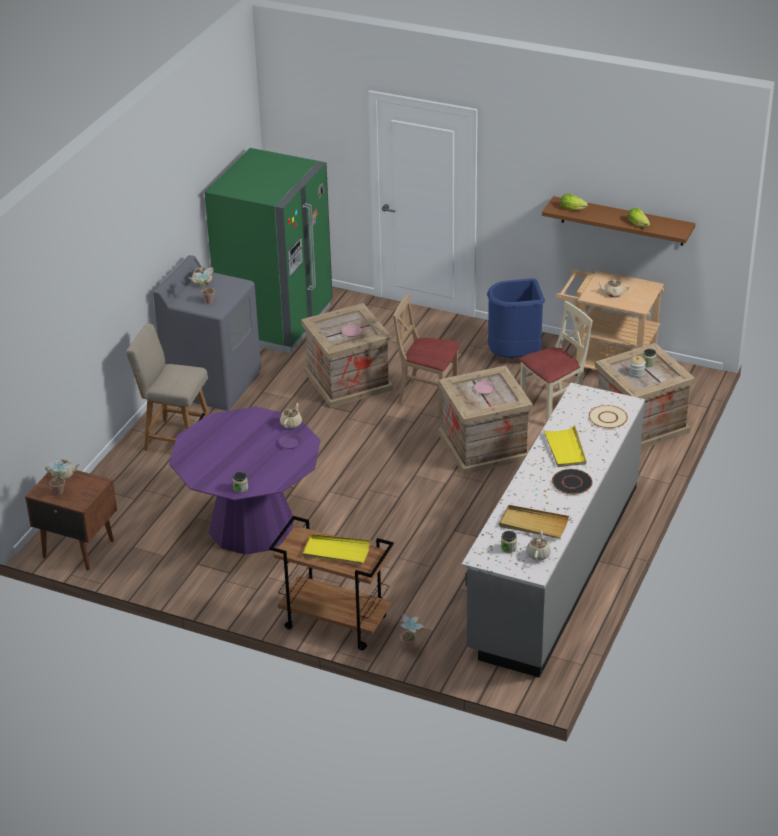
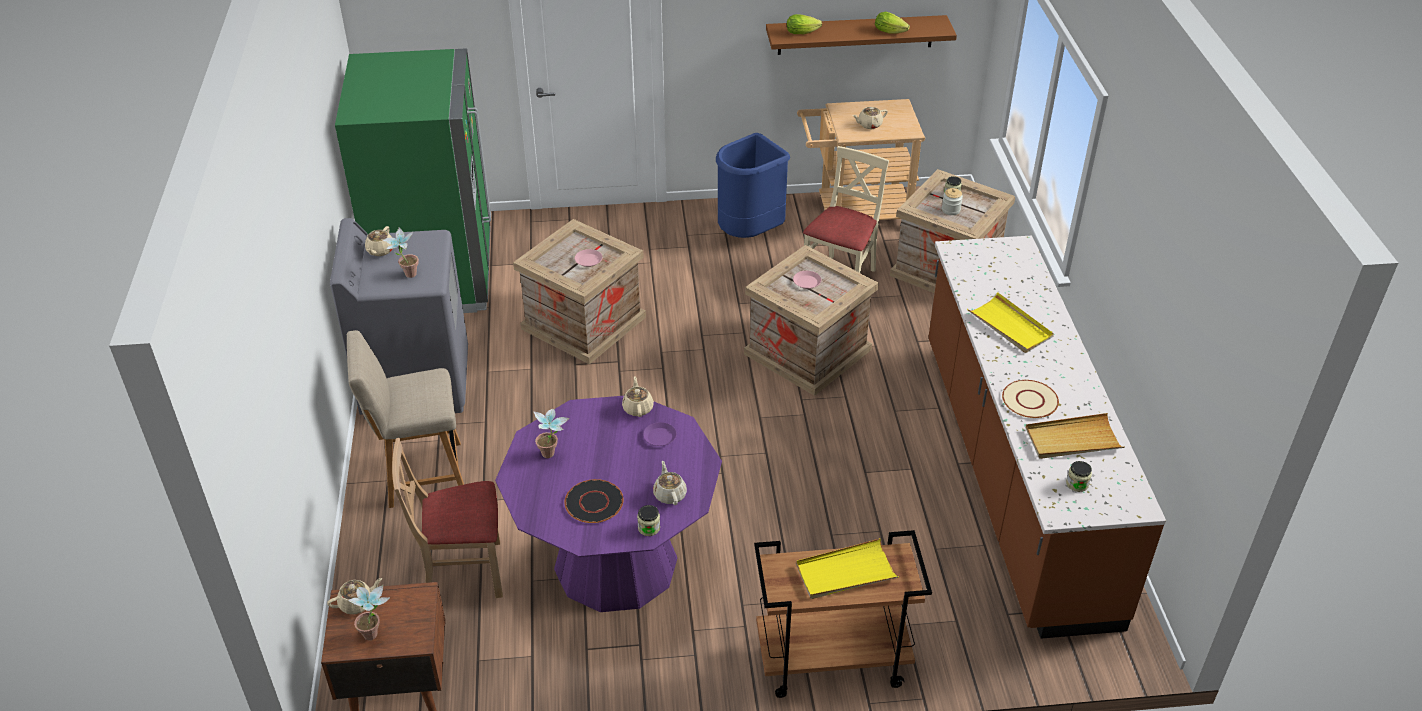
camera: 30 degrees left, 5 degrees up
(410, 649) = (952, 658): potted plant -> potted plant (552, 455)
(427, 396) = (693, 312): beige chair -> beige chair (463, 572)
(538, 554) = (1118, 479): beige teapot -> beige teapot (669, 494)
(554, 567) = (1013, 476): grey counter -> brown counter
(572, 482) = (1060, 367): black plate -> black plate (594, 502)
(607, 418) = (1017, 271): beige plate -> beige plate (1029, 400)

